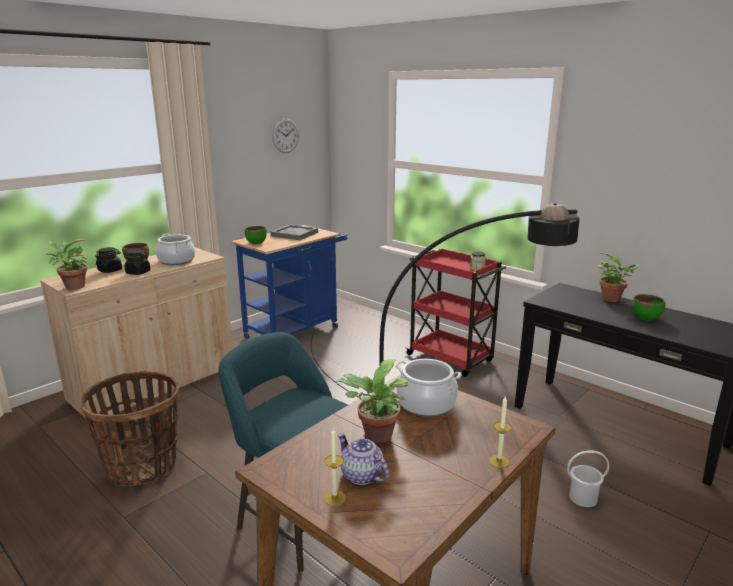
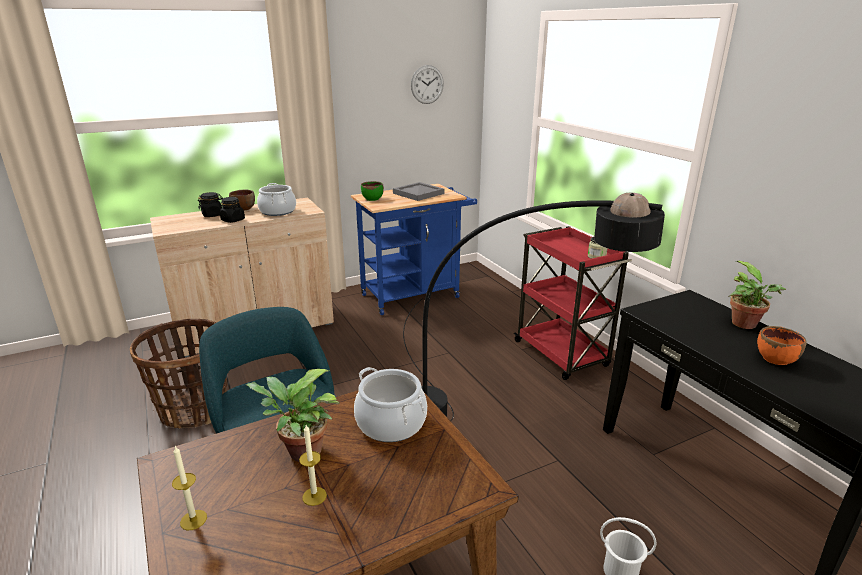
camera: 20 degrees right, 5 degrees up
(72, 286) = (167, 228): potted plant -> none
(362, 476) = (244, 499): teapot -> none
(499, 461) = (407, 525): candle -> candle (314, 496)
(646, 317) = (775, 359): green bowl -> orange bowl

